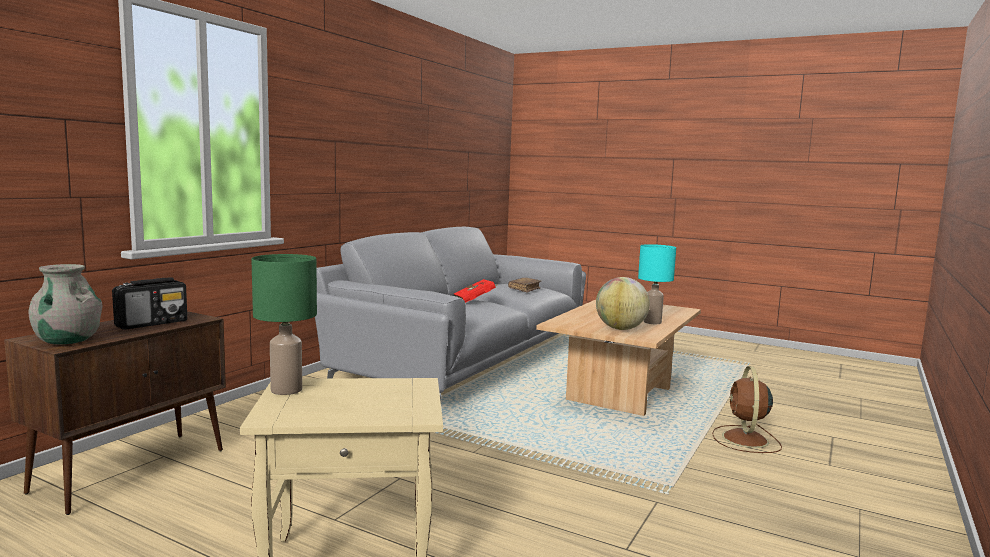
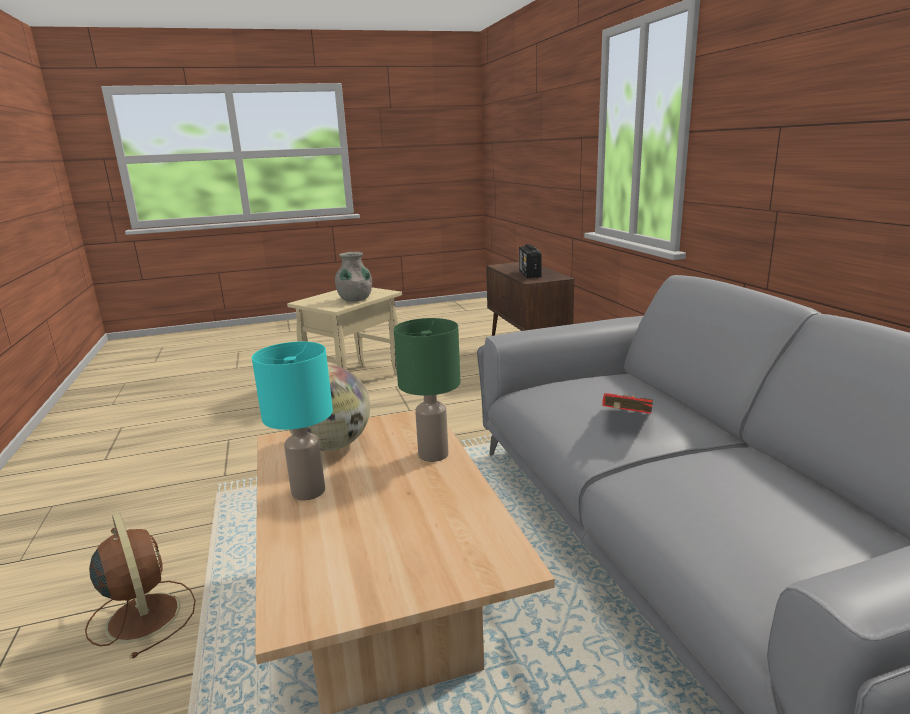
camera: 135 degrees right, 10 degrees up
(67, 341) = (507, 266): grey vase -> grey vase (355, 300)
(287, 389) = (379, 291): green table lamp -> green table lamp (434, 455)
(524, 289) = (732, 514): brown book -> none

